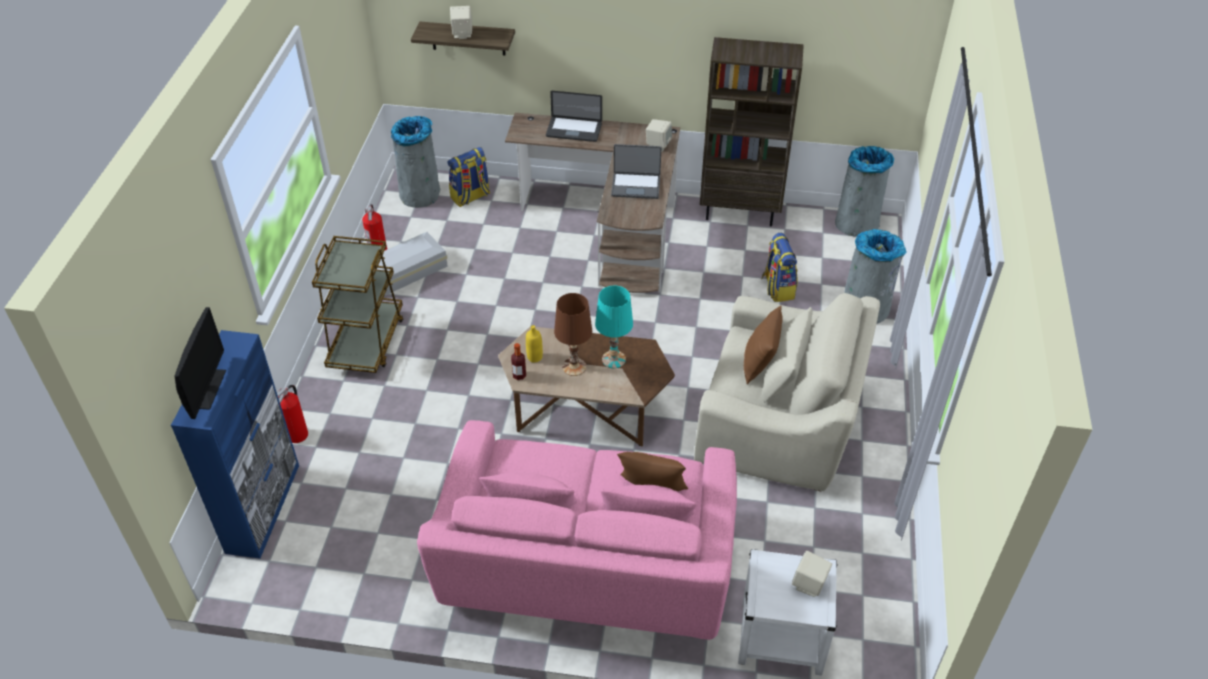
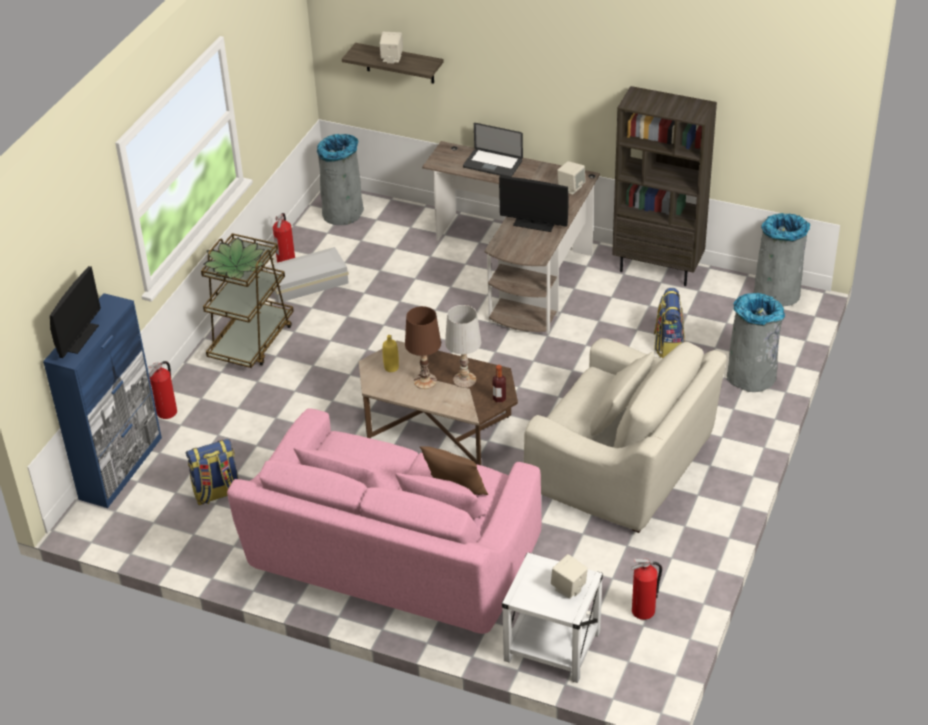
camera: 15 degrees right, 5 degrees down
(347, 271) = (236, 266): none -> potted plant
(470, 197) = (391, 221): backpack -> backpack (216, 493)
(519, 375) = (372, 381): bottle -> bottle (499, 398)
(613, 359) = (464, 380): turquoise table lamp -> white table lamp
(636, 186) = (534, 223): laptop -> monitor
(759, 363) = (599, 401): brown pillow -> none
(857, 579) = (644, 611): none -> fire extinguisher

